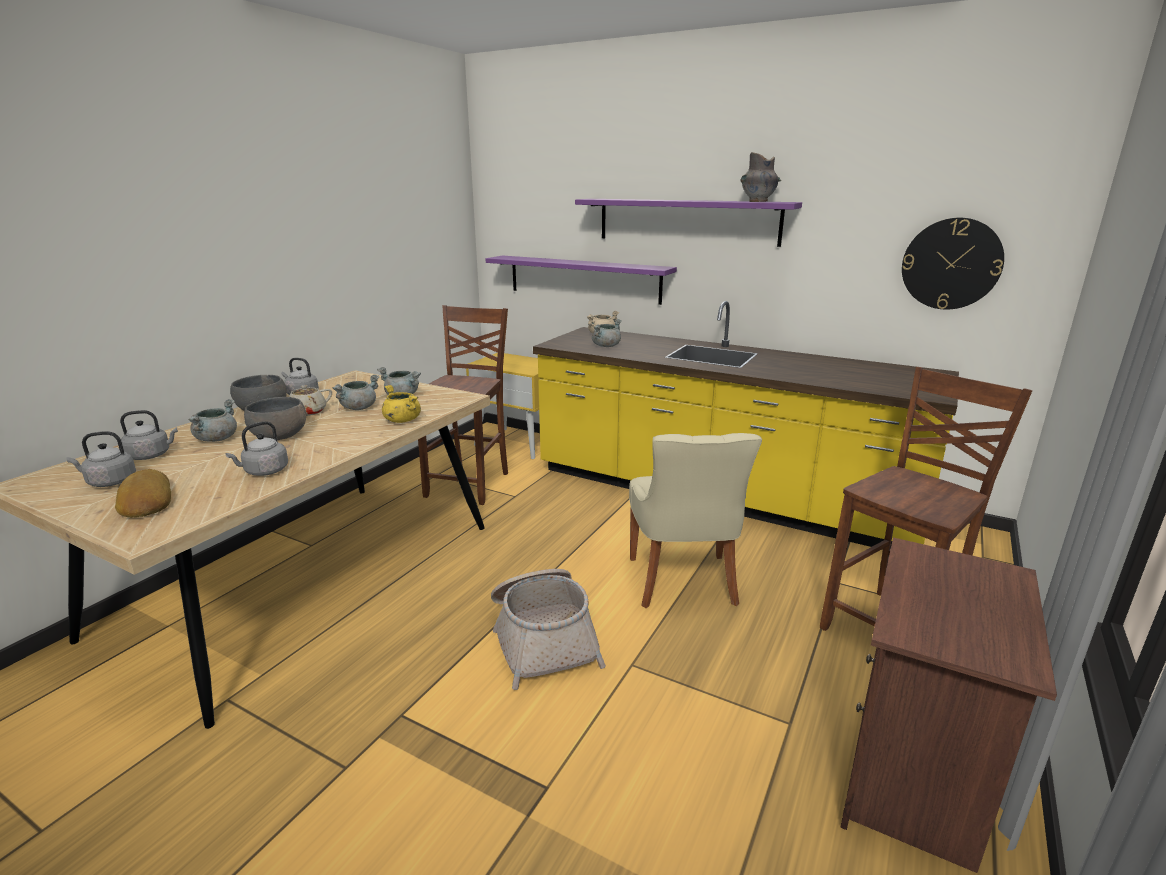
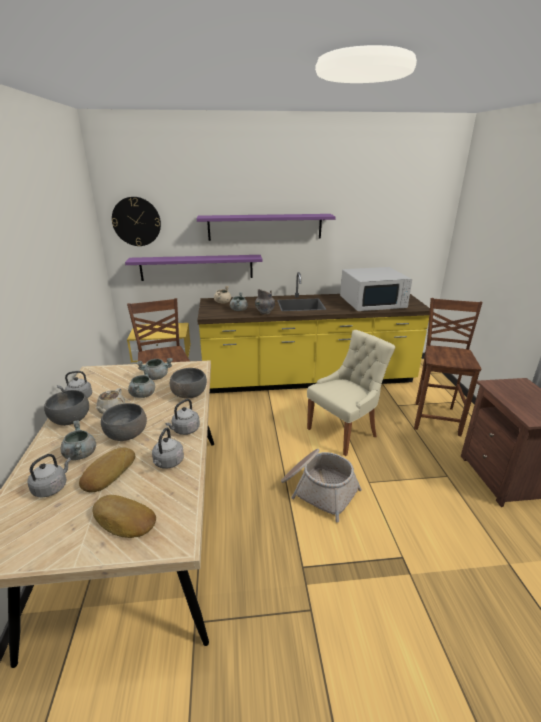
camera: 35 degrees left, 5 degrees up
(109, 482) = (61, 521): grey kettle -> grey kettle (185, 430)
(206, 460) = (108, 473): none -> bread
(402, 420) = (189, 394): yellow cooking pot -> grey bowl
(683, 583) = (344, 432): beige chair -> beige chair turned 90 degrees counterclockwise
(758, 201) = (312, 215): grey vase -> grey vase (265, 313)
(847, 374) = (373, 302): none -> white microwave
(951, 264) = (400, 241): wall clock -> wall clock (136, 221)

